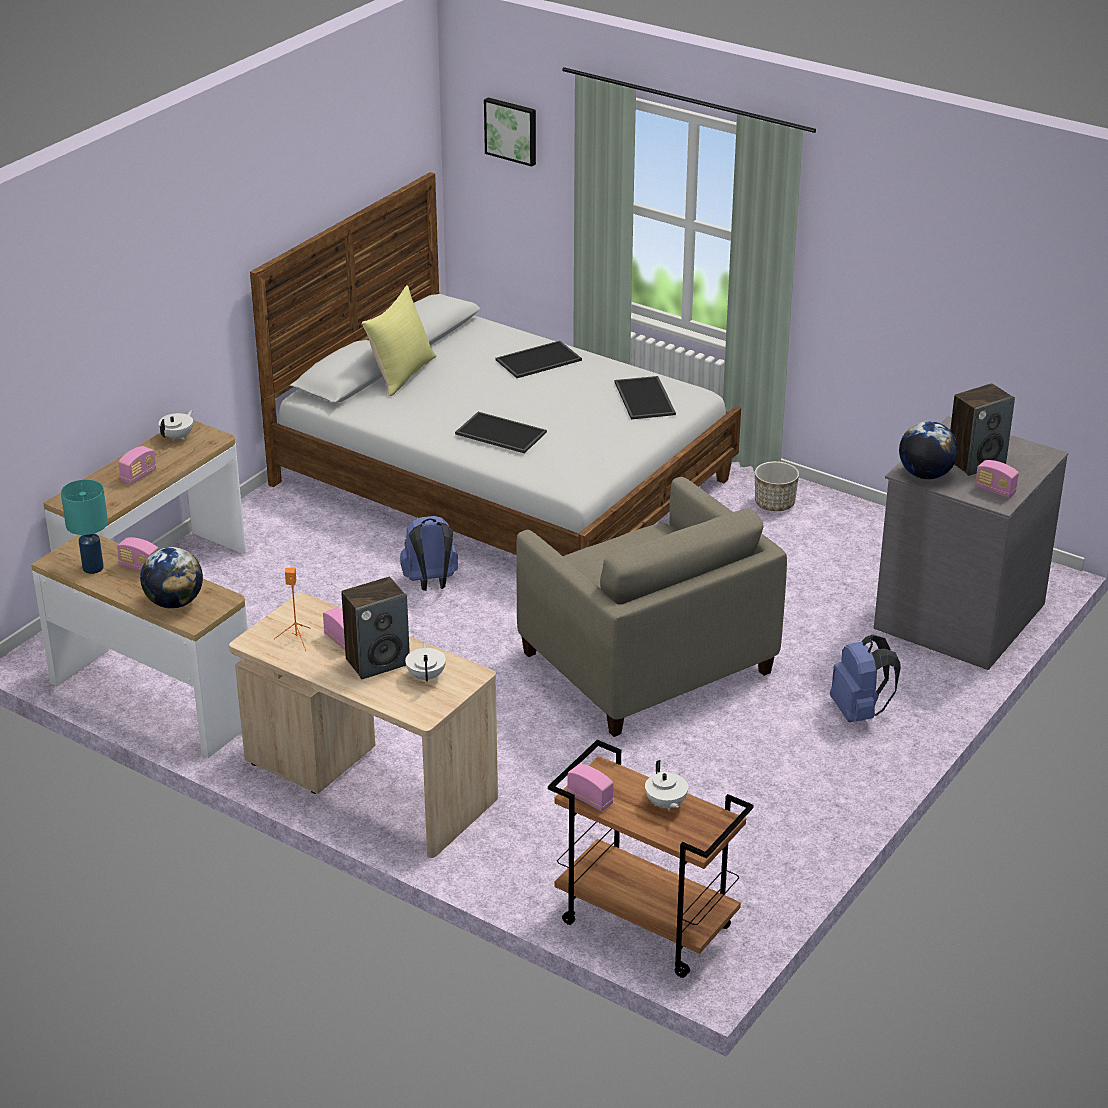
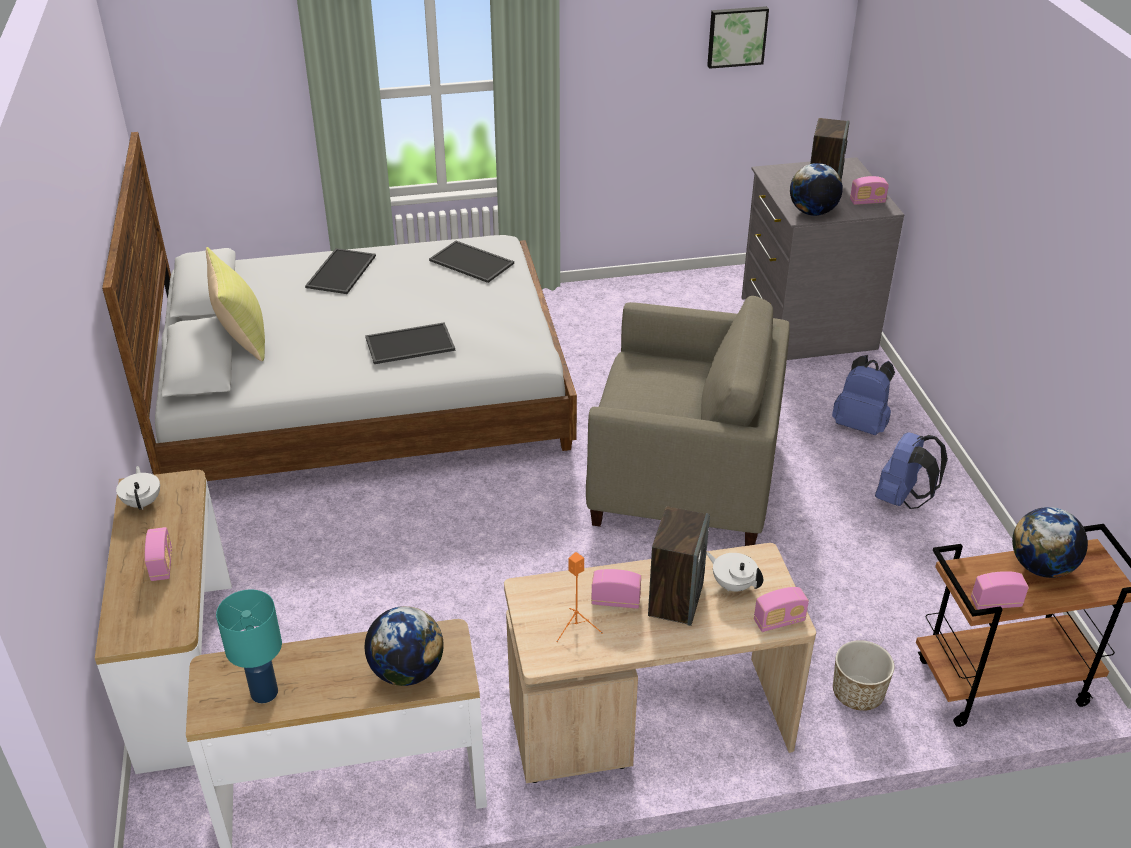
camera: 45 degrees left, 5 degrees up
(140, 567) = (313, 658): radio -> radio (779, 621)
(430, 583) = (434, 513): blue backpack -> blue backpack (902, 499)
(512, 130) = (211, 59): picture -> picture (736, 36)
(665, 804) = (1041, 567): white teapot -> globe
(774, 504) = (583, 309): planter -> planter (858, 693)

